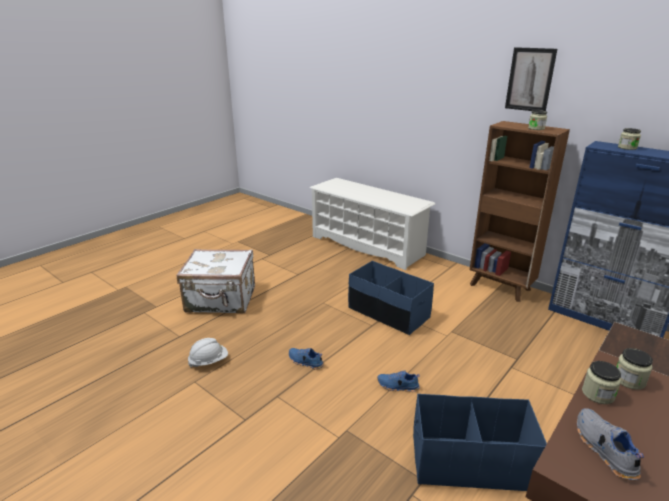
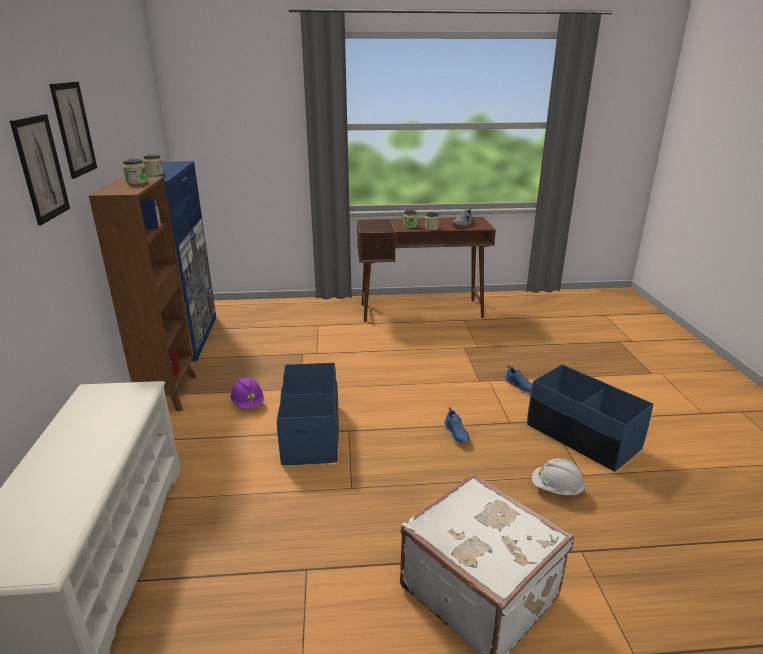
camera: 135 degrees left, 0 degrees up
(397, 386) = (410, 382): blue shoe -> blue shoe (520, 386)
(452, 306) = (248, 403): none -> purple hard hat
(470, 462) = (429, 341): blue storage box -> blue storage box (582, 437)
(474, 92) = (41, 168): none -> picture

